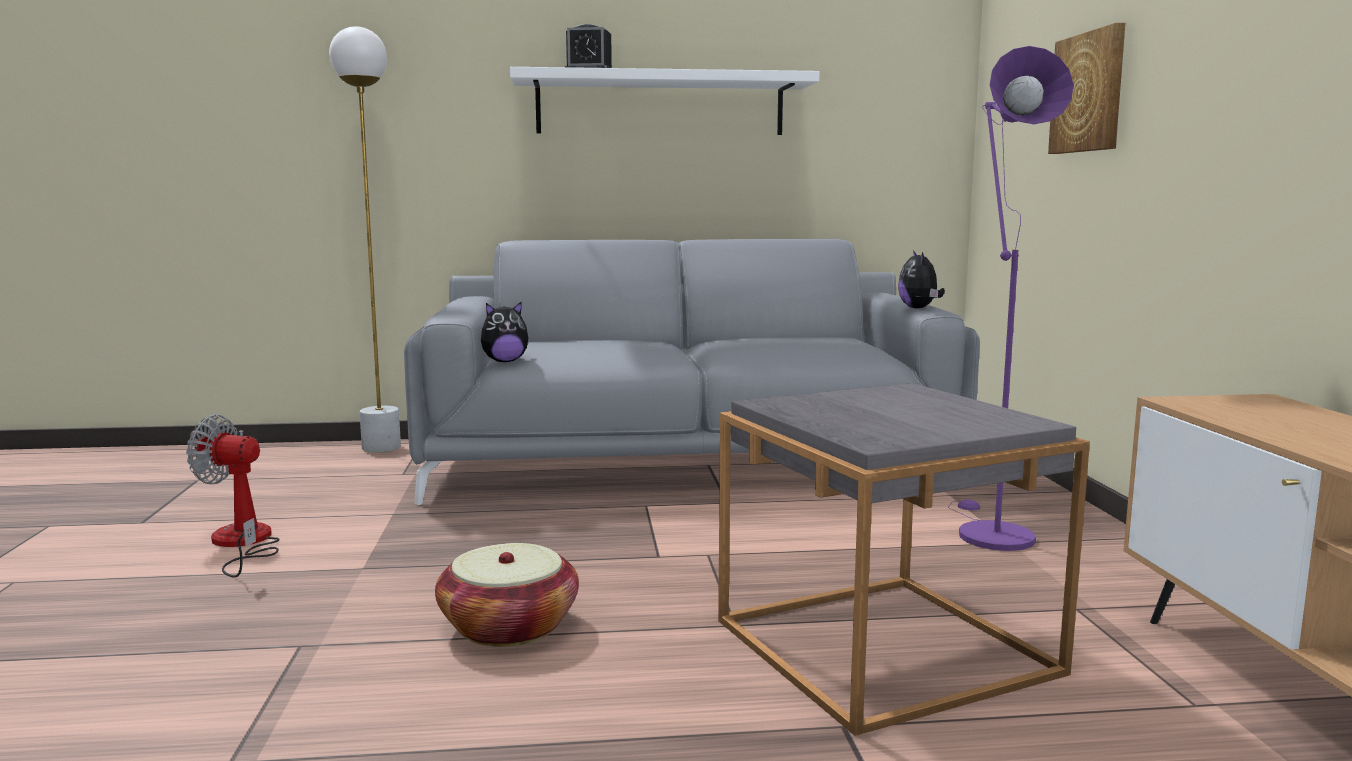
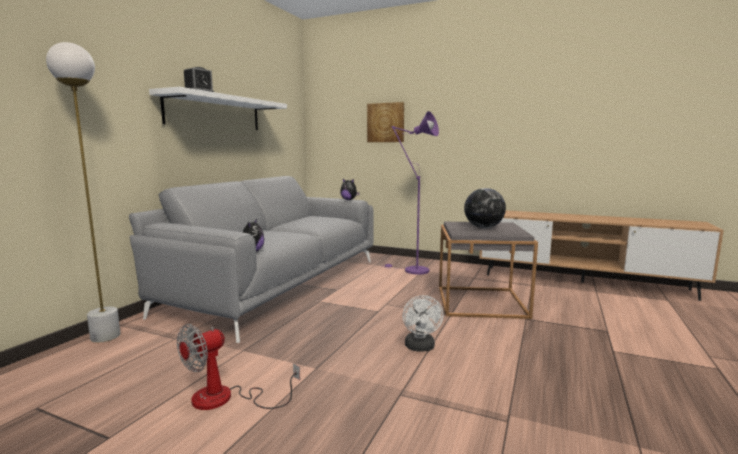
camera: 60 degrees left, 0 degrees up
(509, 627) = (420, 348): basket -> white fan
(896, 411) = (483, 227): none -> globe

